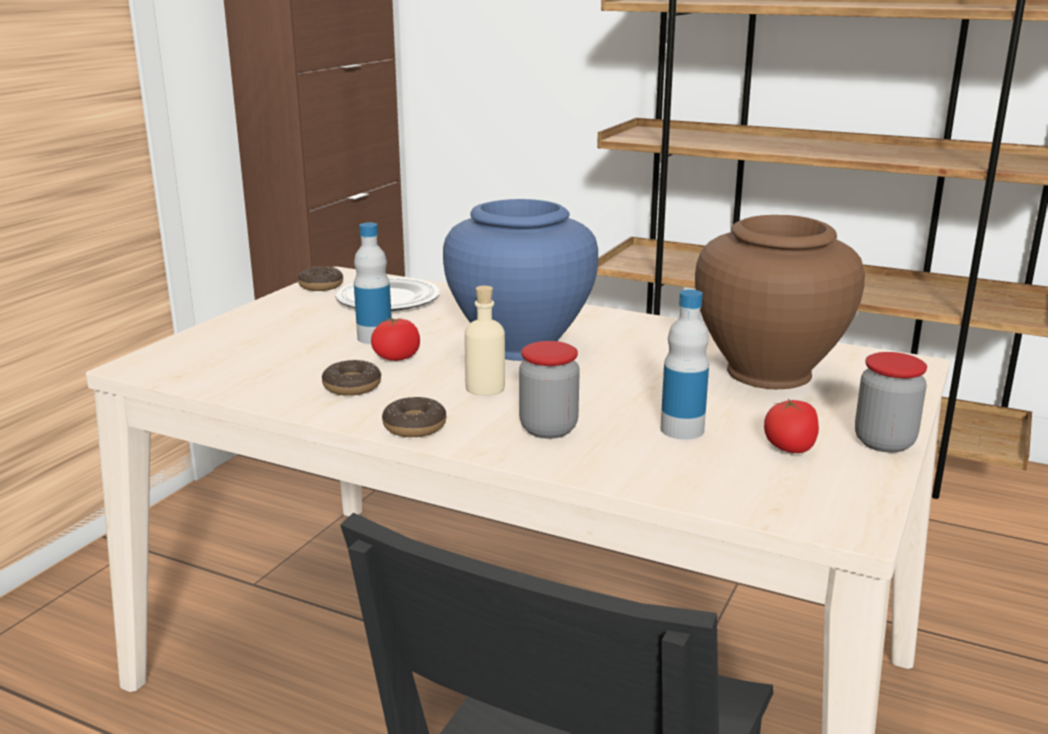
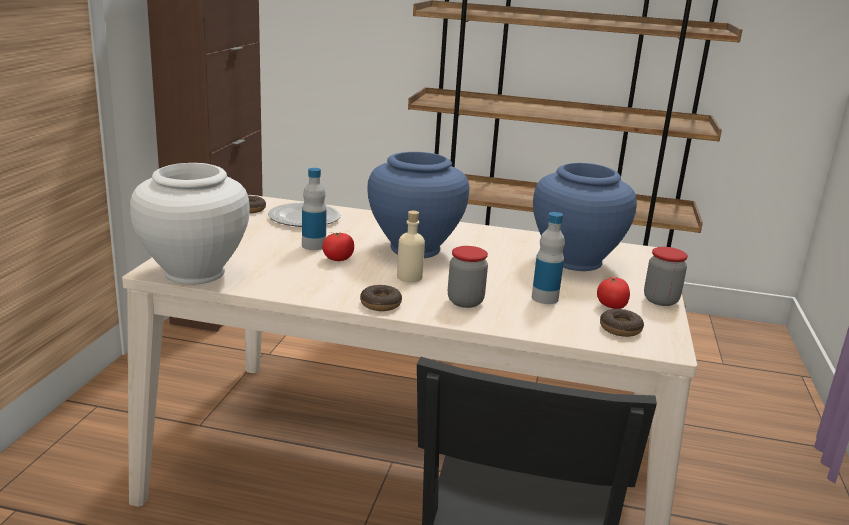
camera: 15 degrees left, 0 degrees up
(182, 371) = (194, 273): none -> white vase
(352, 387) = (321, 280): donut -> donut (620, 329)
(768, 373) = (575, 261): brown vase -> blue vase

